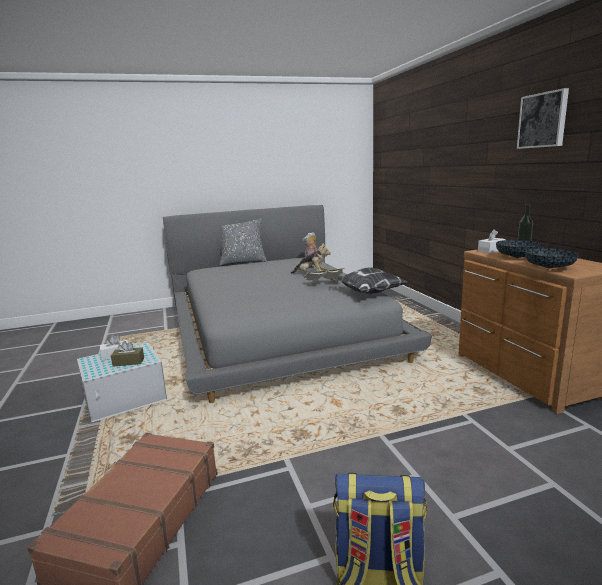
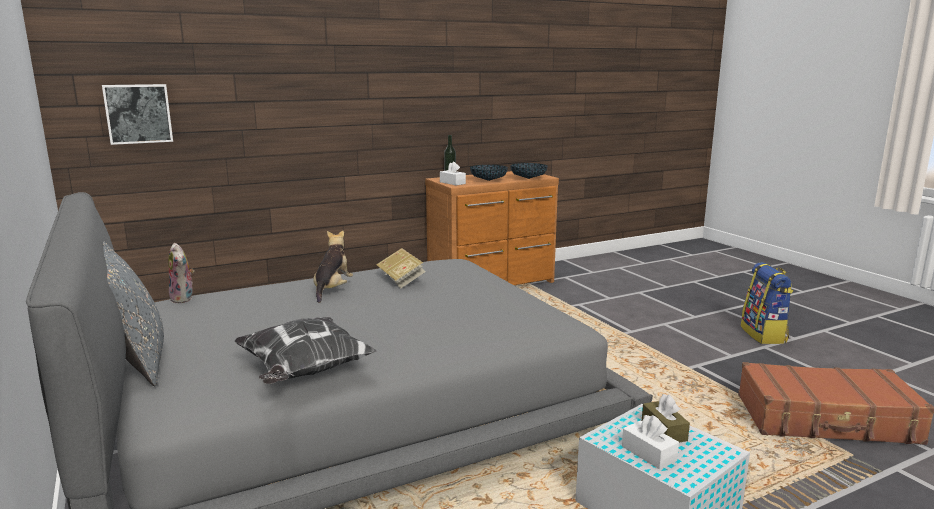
camera: 100 degrees left, 0 degrees up
(367, 293) = (444, 263): pillow -> pillow (304, 372)
(543, 120) = (438, 57): picture -> picture (138, 113)

